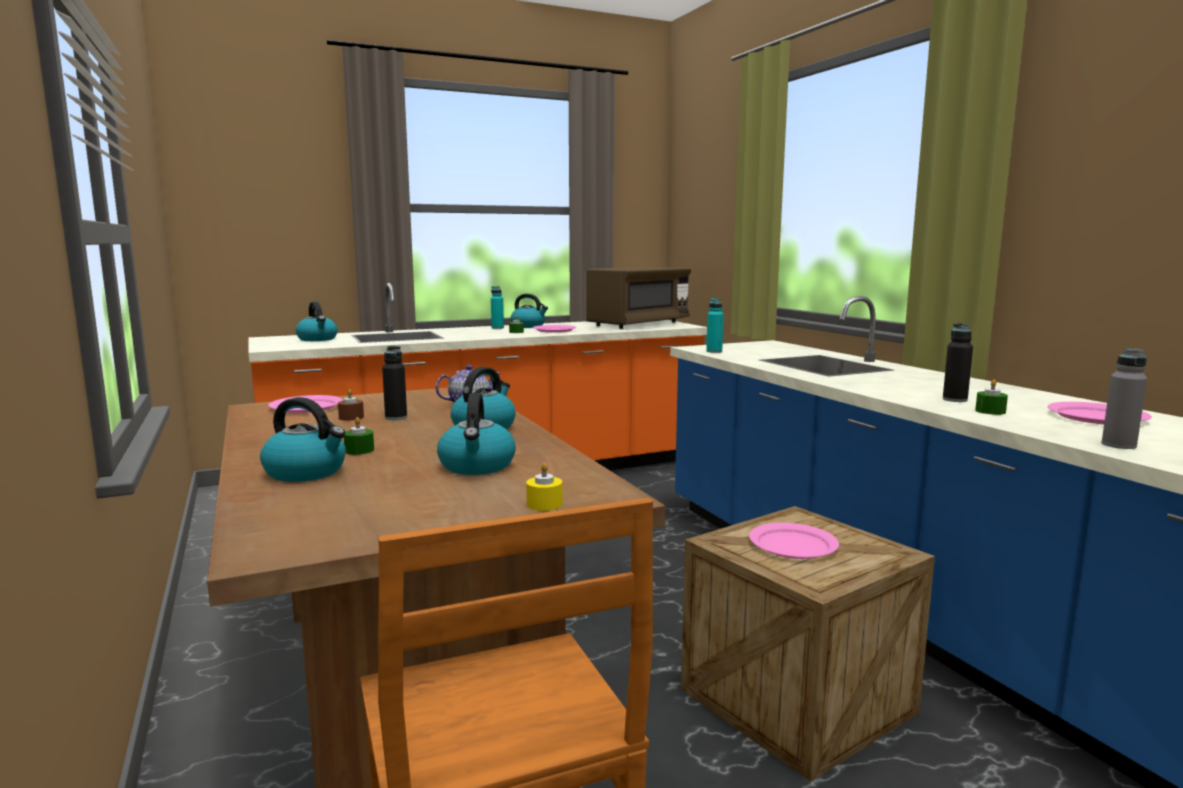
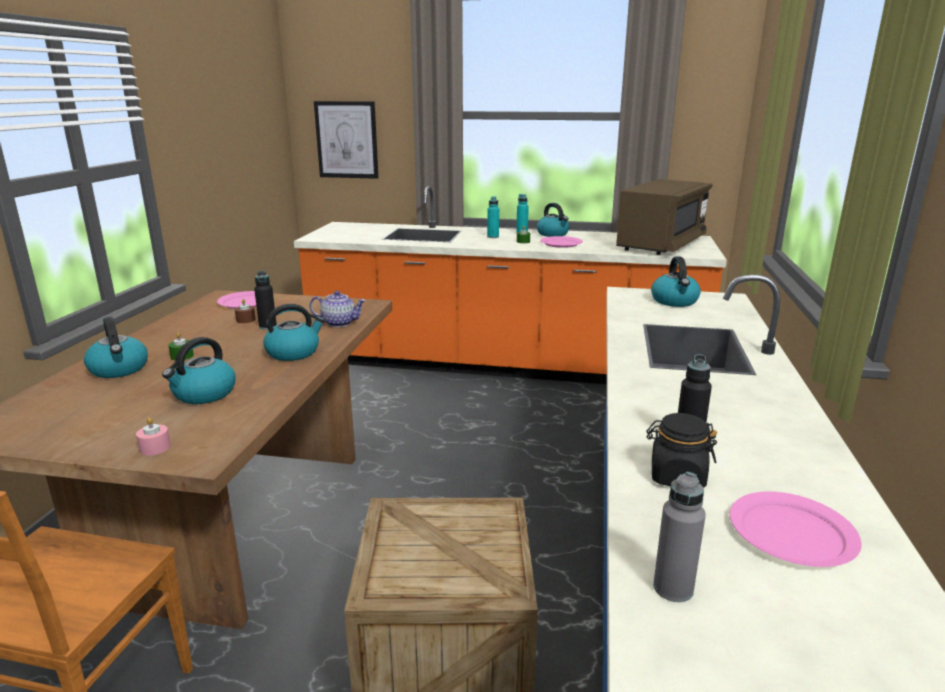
camera: 35 degrees right, 10 degrees up
(255, 236) = (347, 140): none -> picture
(318, 339) = (364, 231): kettle -> kettle (675, 301)
(544, 504) = (155, 448): yellow candle -> pink candle
(638, 324) = (661, 245): brown microwave -> brown microwave turned 45 degrees counterclockwise
(714, 351) = (630, 302): turquoise bottle -> turquoise bottle (493, 237)
(793, 545) = (437, 540): pink plate -> none
(990, 411) = (676, 476): green candle -> black jar

